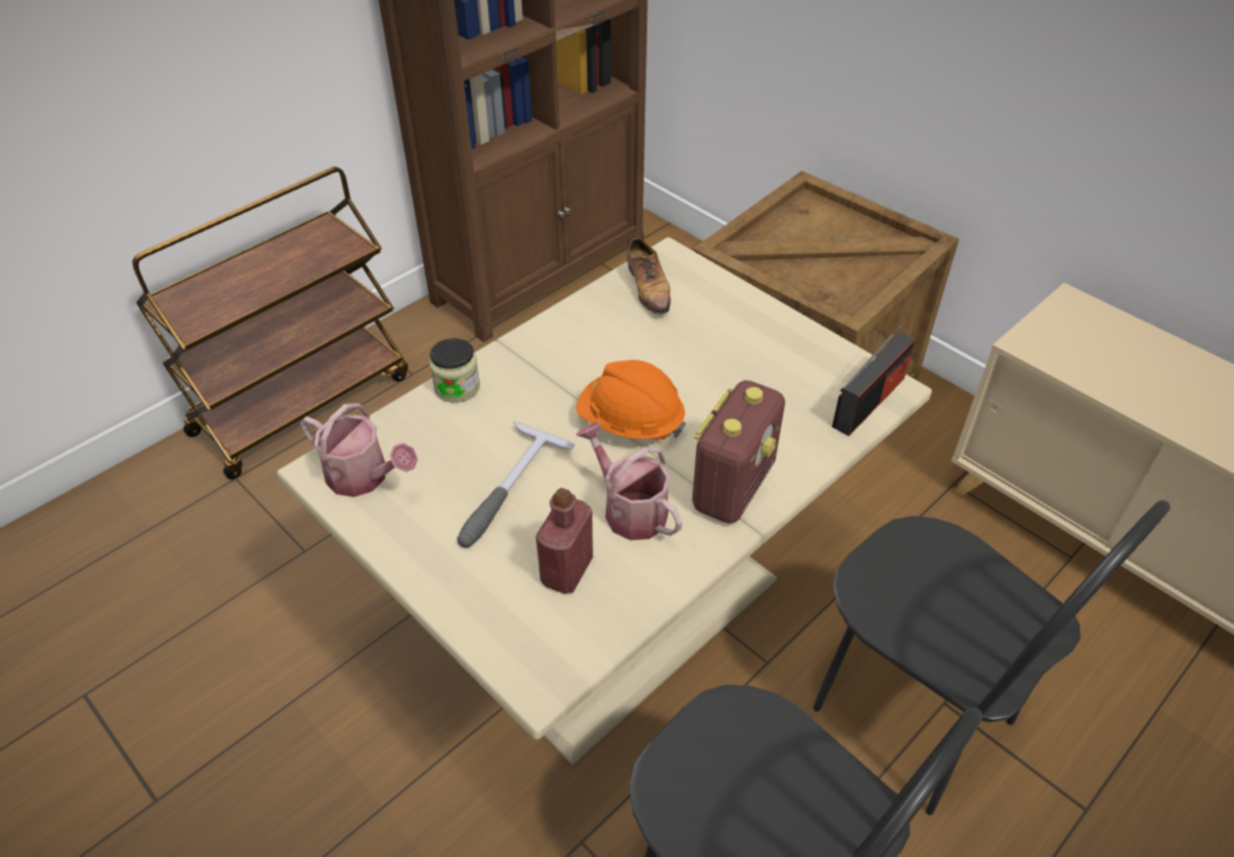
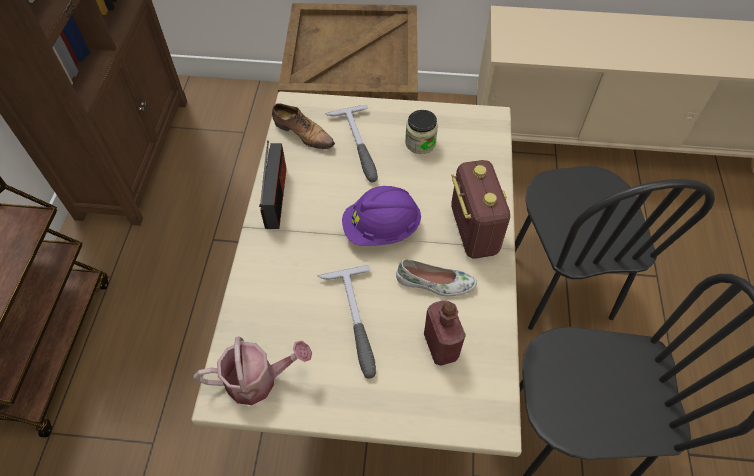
camera: 40 degrees left, 10 degrees up
(457, 387) = (253, 276): jar -> jar (420, 143)
(629, 509) = (435, 283): watering can -> white shoe
(630, 423) = (381, 229): orange hard hat -> purple hard hat
(694, 332) = (358, 147): none -> hammer
(869, 402) = (489, 134): radio -> radio (276, 197)
(912, 716) = (558, 286): black chair -> black chair turned 75 degrees clockwise

